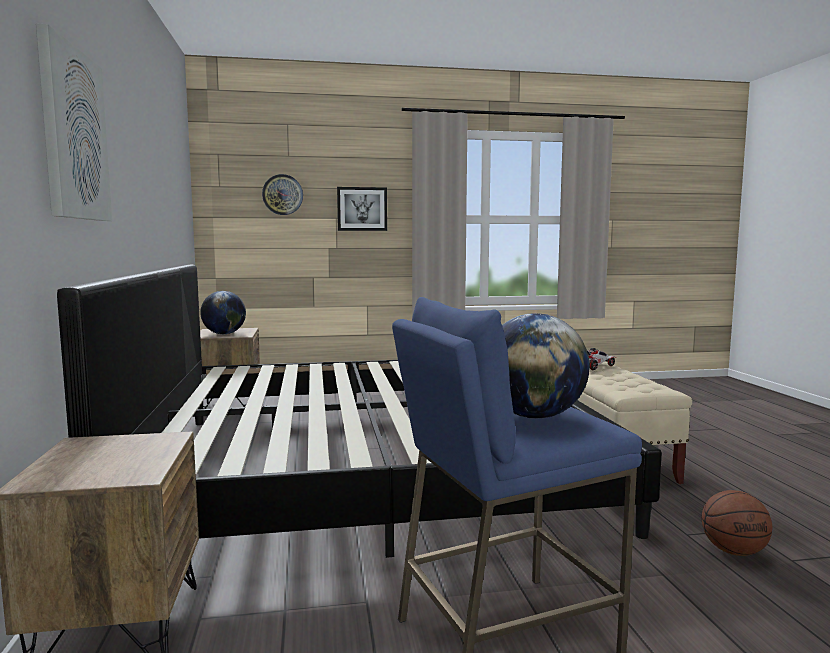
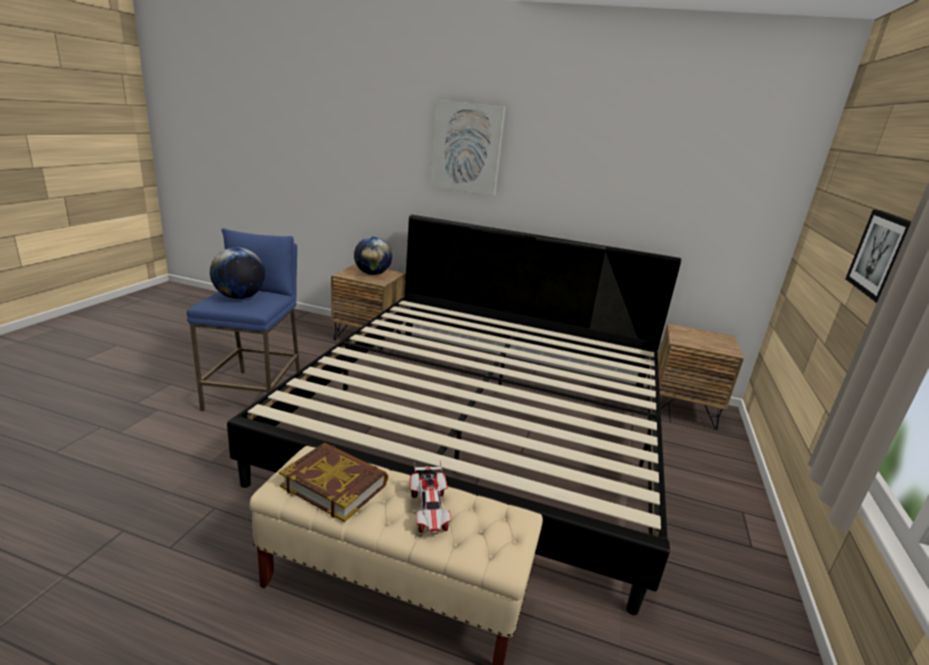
camera: 115 degrees right, 15 degrees up
(224, 334) = (691, 336): globe -> globe (372, 274)
(282, 194) = (844, 211): wall clock -> none
(631, 381) = (335, 485): none -> book
(734, 551) = (172, 511): basketball -> none

